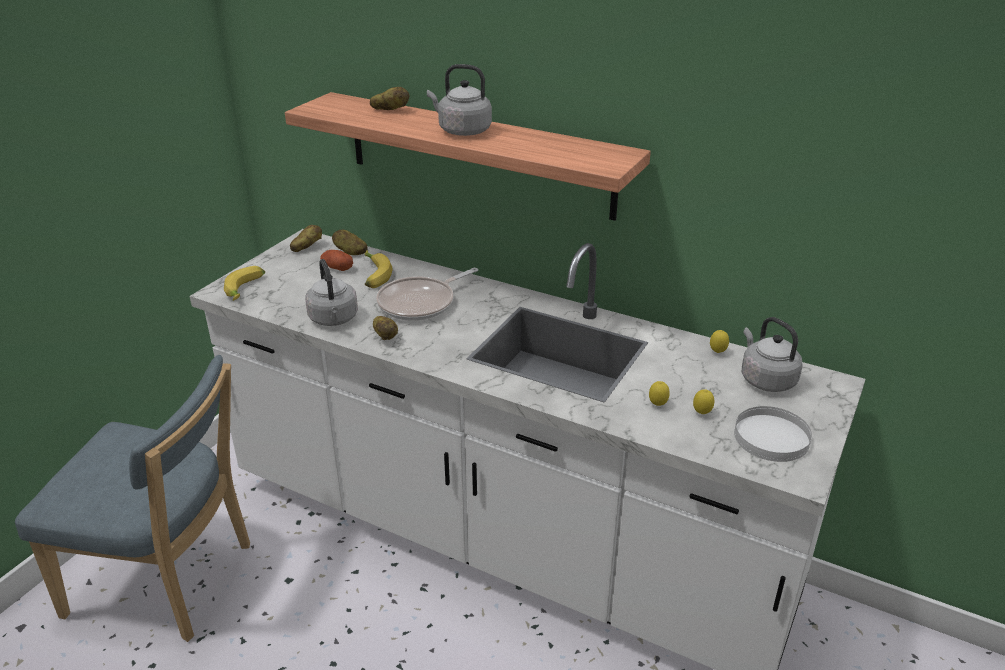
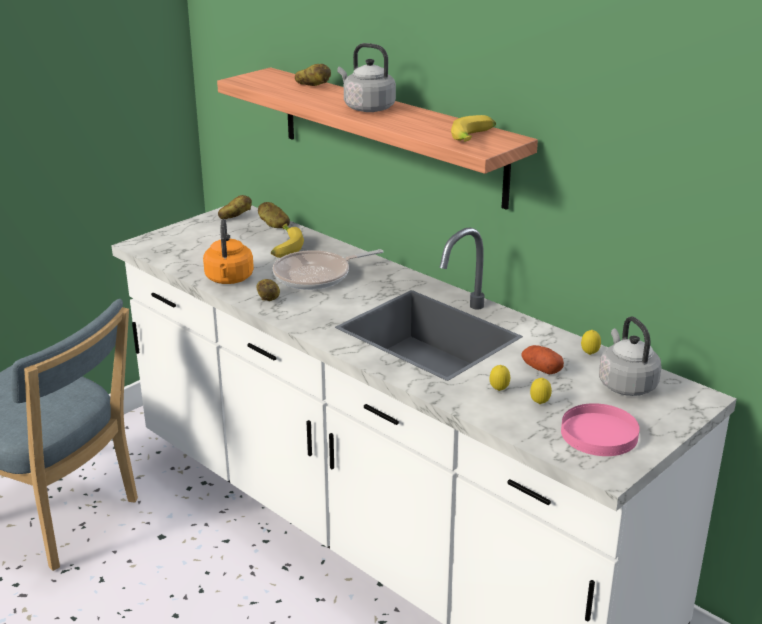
camera: 15 degrees right, 5 degrees down
(246, 290) = (163, 246): banana -> banana (474, 139)
(334, 319) = (229, 279): grey kettle -> orange kettle
(337, 268) = (254, 237): potato -> potato (541, 369)
(771, 437) = (599, 433): white plate -> pink plate

